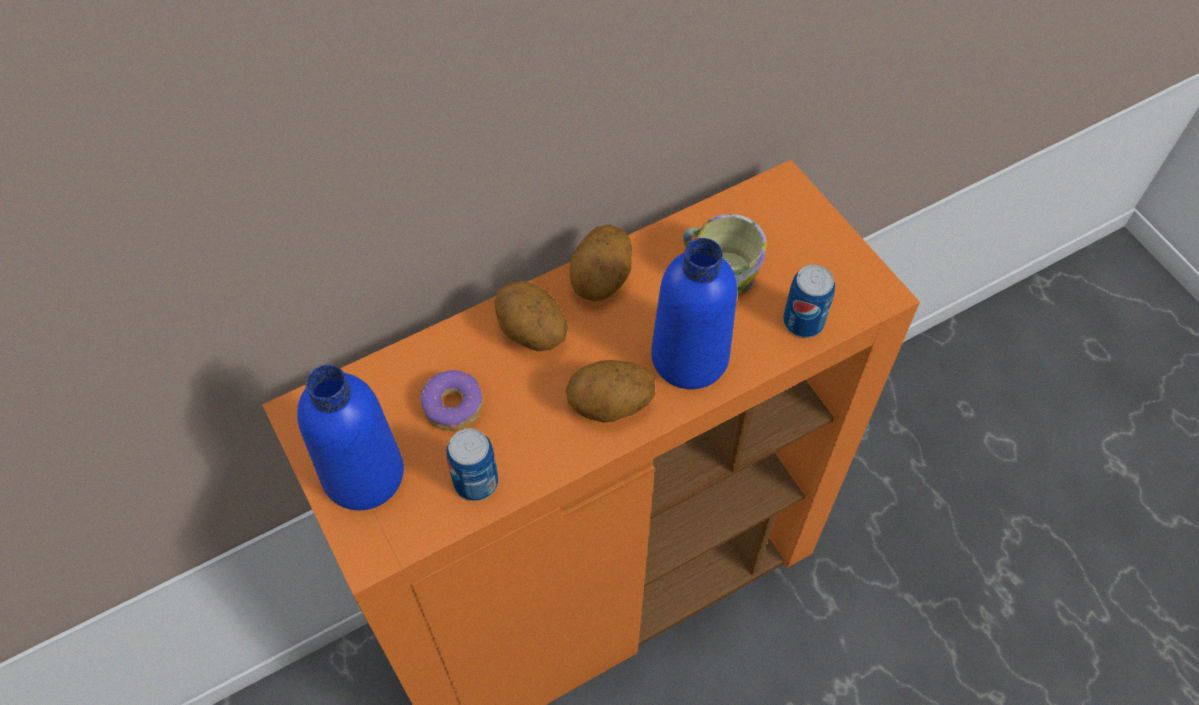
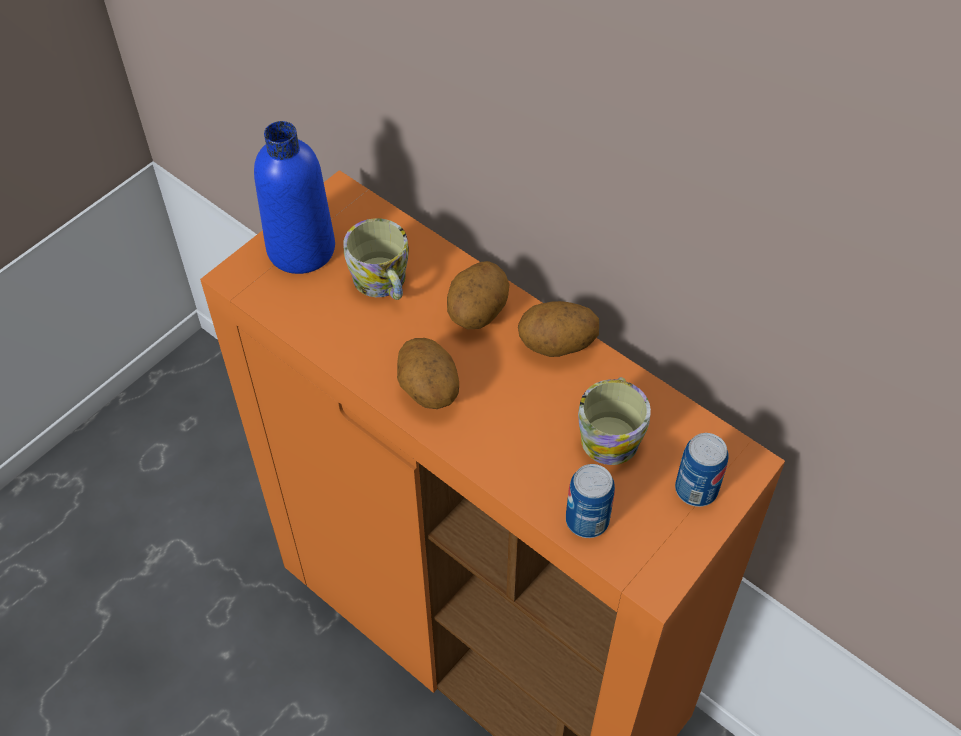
camera: 70 degrees right, 5 degrees down
(453, 406) = (383, 284): donut -> mug
(476, 481) = (320, 321): can -> can (696, 489)
(689, 357) = (504, 436): blue bottle -> none

